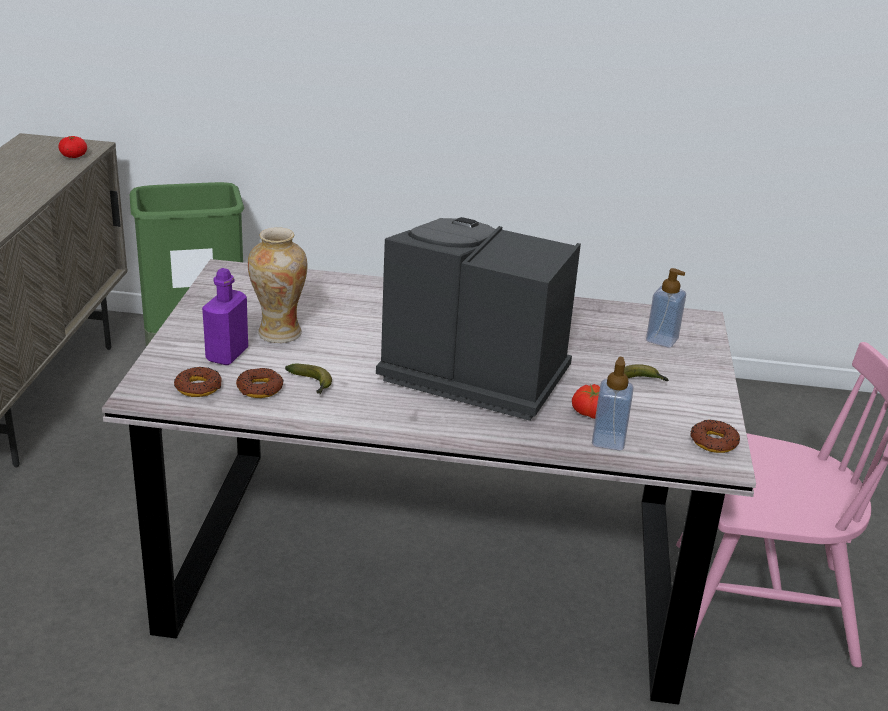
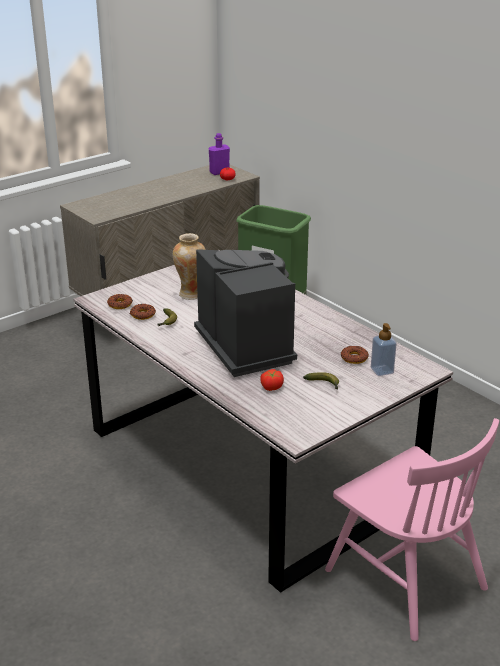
camera: 45 degrees right, 0 degrees up
(227, 355) = (153, 295): purple bottle -> purple bottle (219, 172)
(608, 441) = (256, 402): soap dispenser -> none
(713, 442) = (310, 427): donut -> donut (354, 358)

